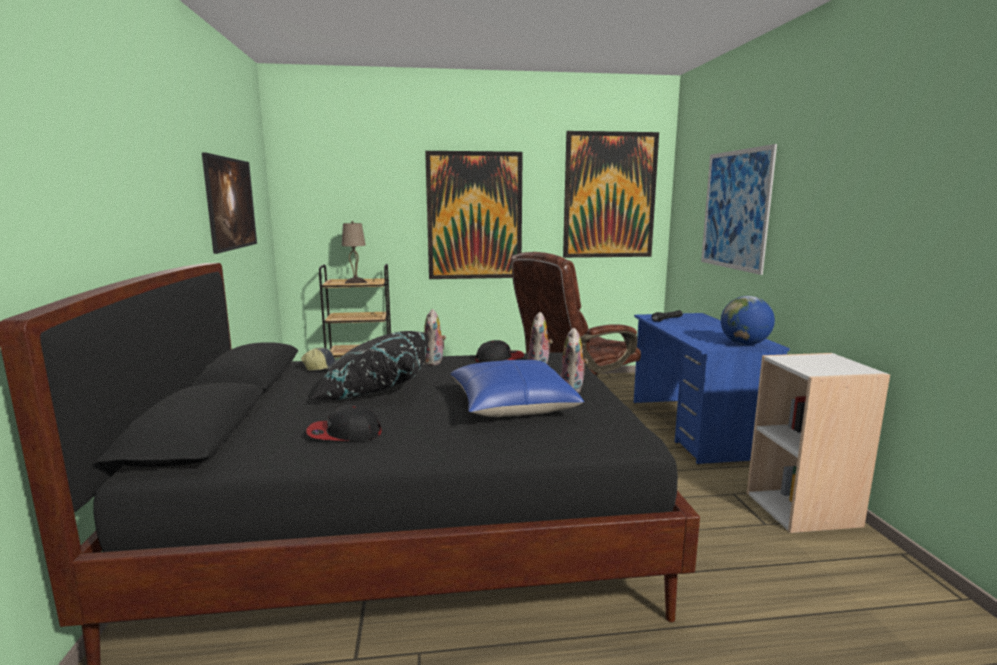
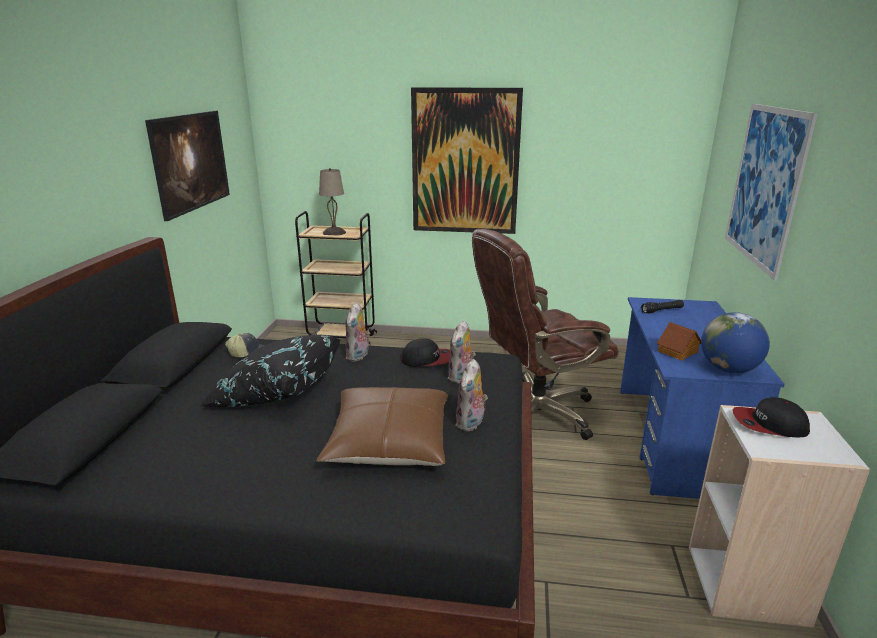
camera: 15 degrees right, 10 degrees up
(344, 433) = (205, 460): cap -> cap (769, 425)
(512, 405) = (388, 442): blue pillow -> brown pillow
(609, 195) = (629, 141): picture -> none
(700, 338) = (678, 352): none -> toy house

